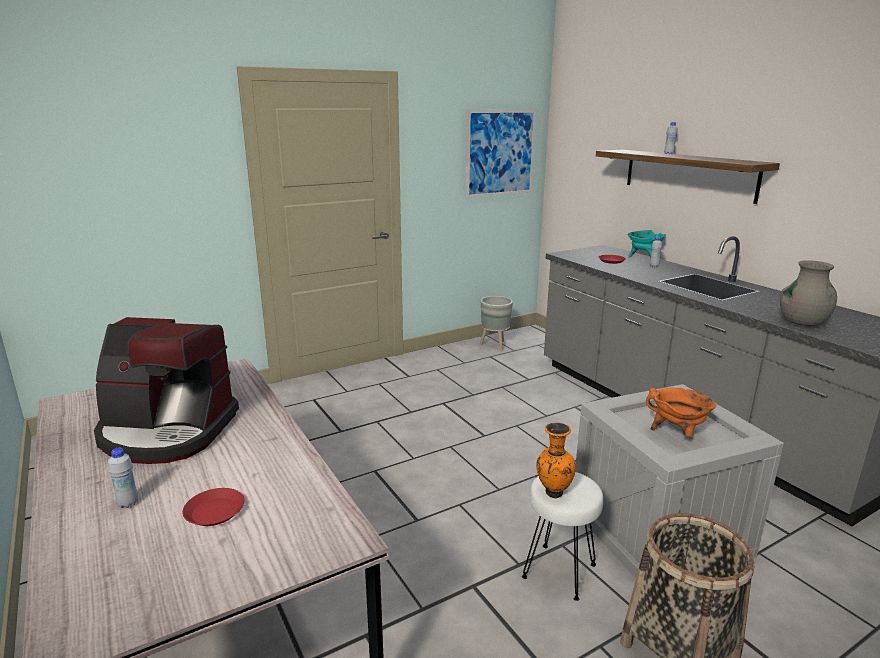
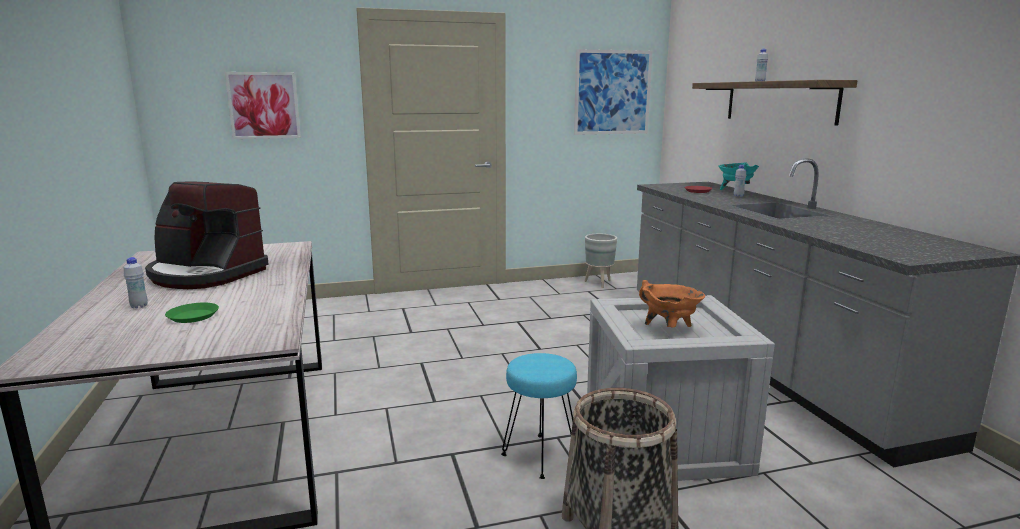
camera: 15 degrees right, 5 degrees down
(133, 185) = (264, 105): none -> picture
(215, 511) = (193, 316): red plate -> green plate
(552, 492) = (524, 366): orange vase -> none
(558, 572) = (539, 456): white stool -> turquoise stool
(802, 322) = (846, 236): grey vase -> none

